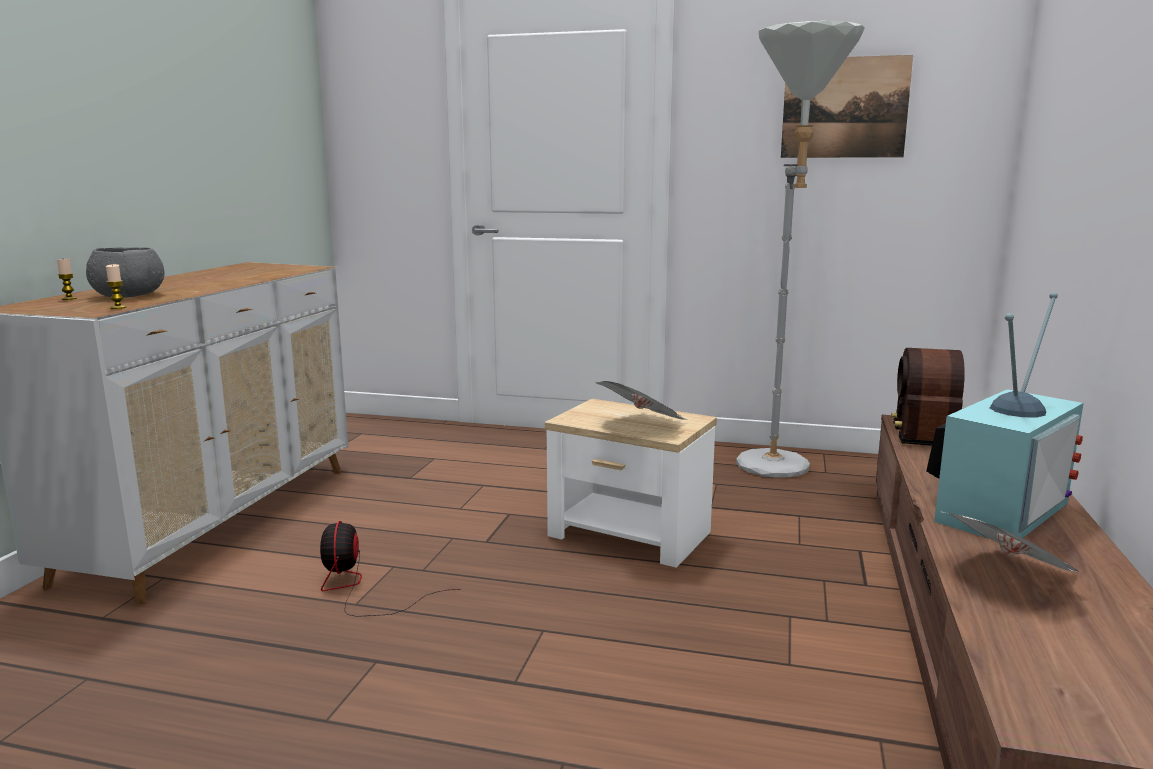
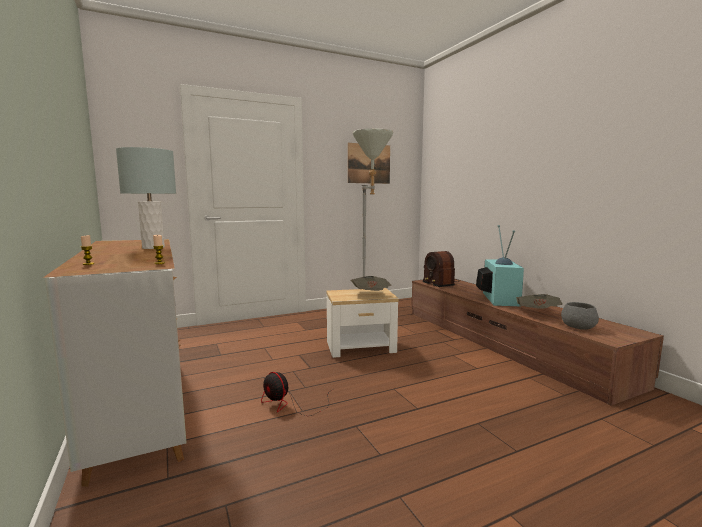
camera: 40 degrees left, 5 degrees down
(128, 295) = (125, 258): grey bowl -> grey bowl (578, 327)
(238, 281) = (153, 247): none -> grey table lamp

